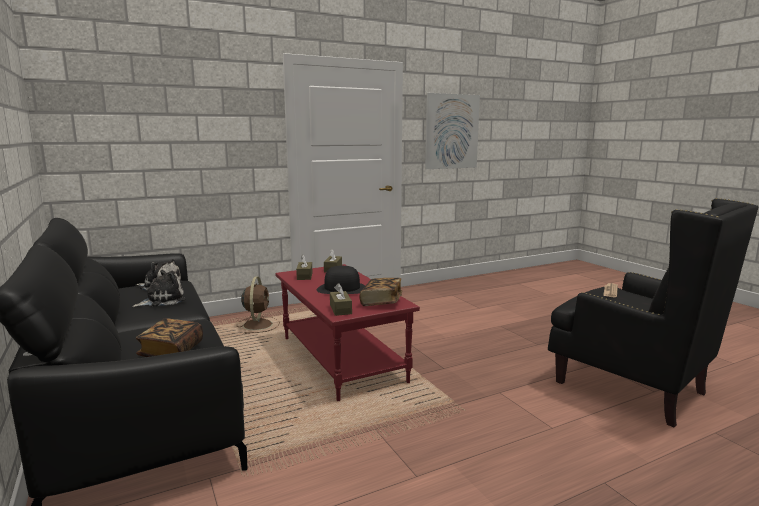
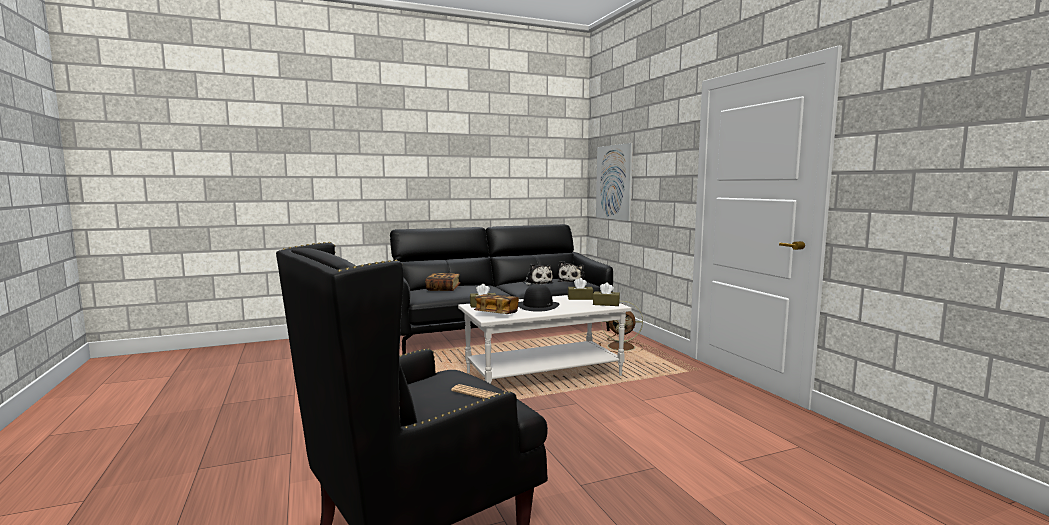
camera: 95 degrees right, 5 degrees down
(340, 359) = (543, 374): red coffee table -> white coffee table
(452, 131) = (939, 152): picture -> picture (614, 182)

